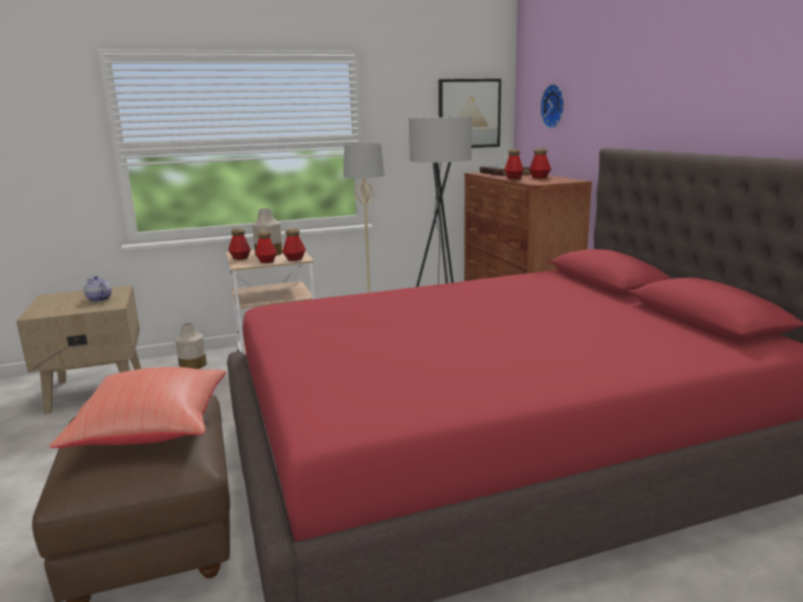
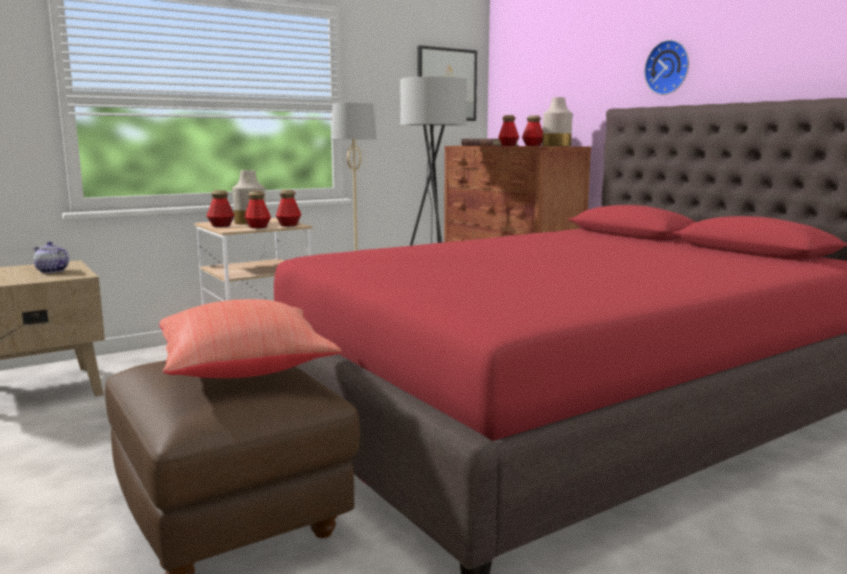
camera: 15 degrees left, 5 degrees down
(192, 365) = (153, 359): beige vase -> beige vase (556, 146)
(555, 106) = (541, 76): wall clock -> wall clock (668, 67)

